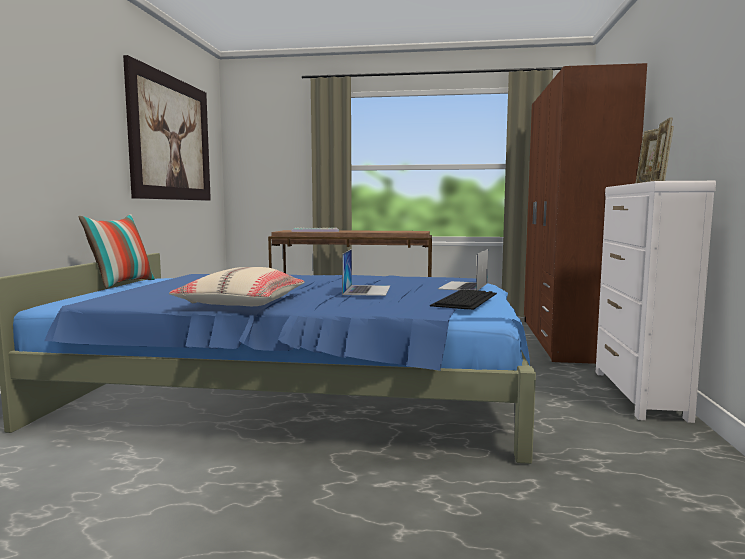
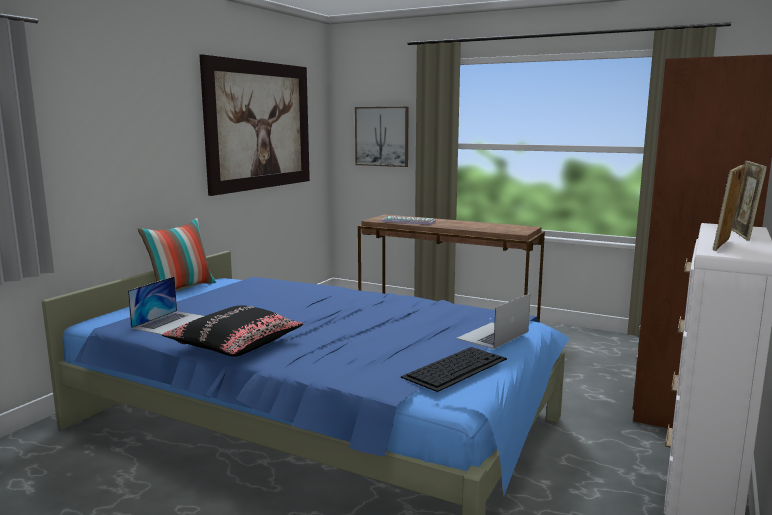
camera: 20 degrees right, 5 degrees up
(242, 302) = (235, 344): beige pillow -> black pillow
(276, 161) = (382, 136): none -> picture
(367, 290) = (371, 335): laptop -> laptop (170, 322)

